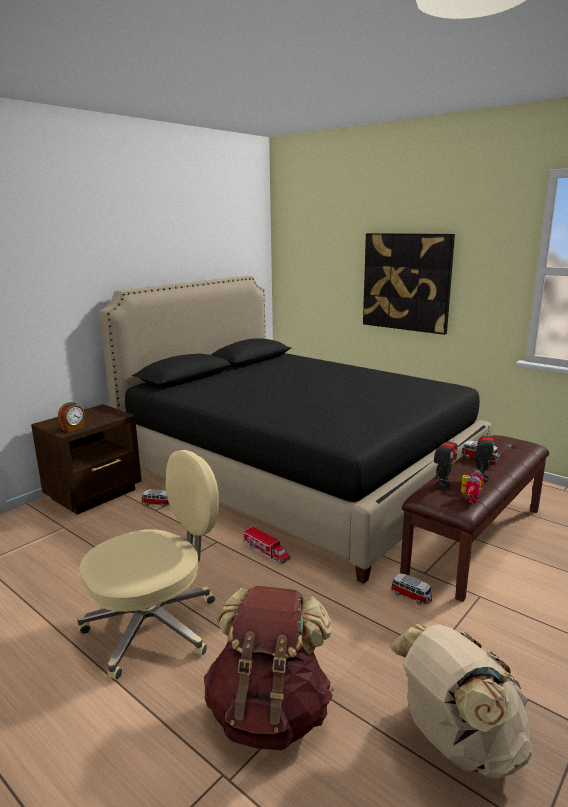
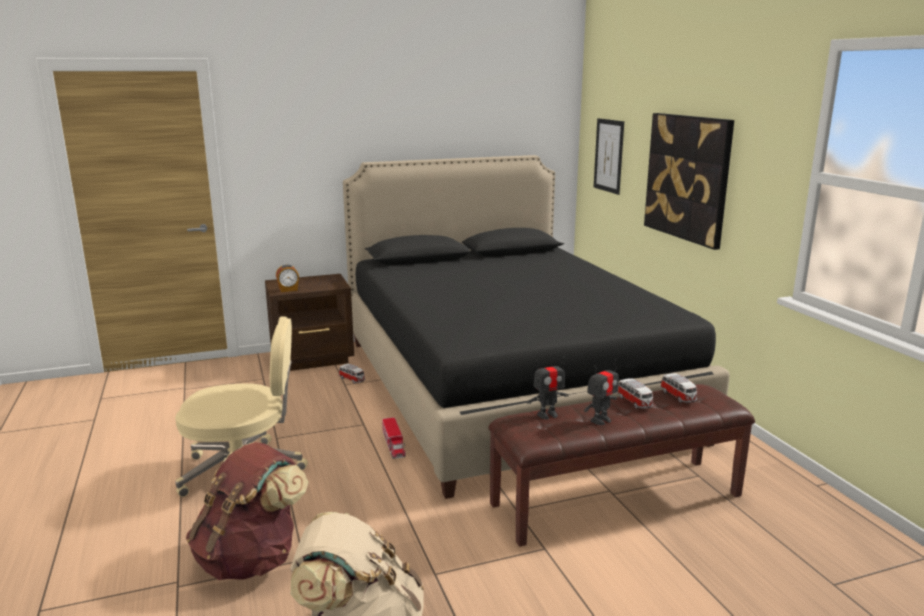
camera: 30 degrees right, 0 degrees up
(311, 271) = (608, 155): none -> picture
(411, 596) = (475, 524): toy car -> toy car (678, 396)
(470, 499) = (552, 434): toy robot -> none

